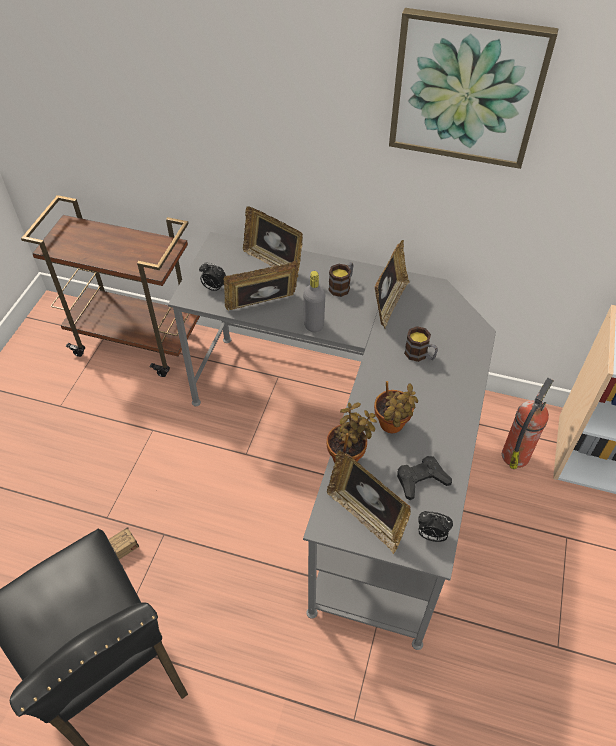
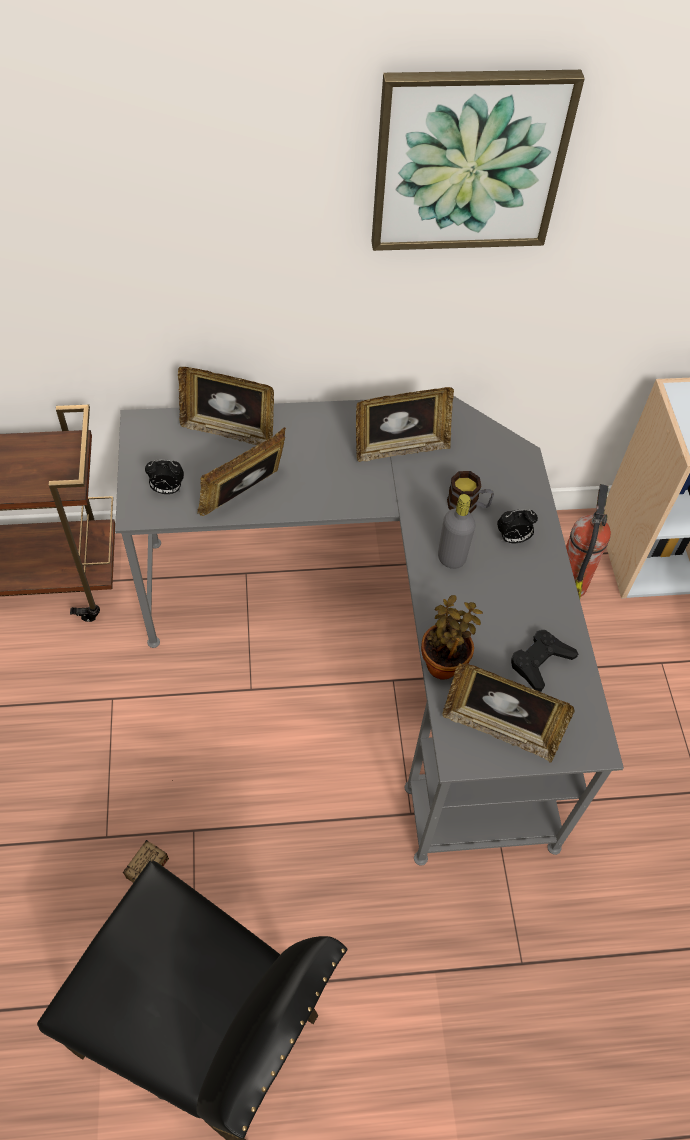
camera: 25 degrees left, 5 degrees up
(314, 325) = (322, 504): grey bottle -> grey bottle (451, 558)
(342, 286) = (332, 440): mug -> none
(389, 304) = (400, 448): picture frame -> picture frame turned 75 degrees clockwise
(392, 426) = (477, 607): potted plant -> none
(431, 535) = (581, 725): alarm clock -> alarm clock (512, 538)

